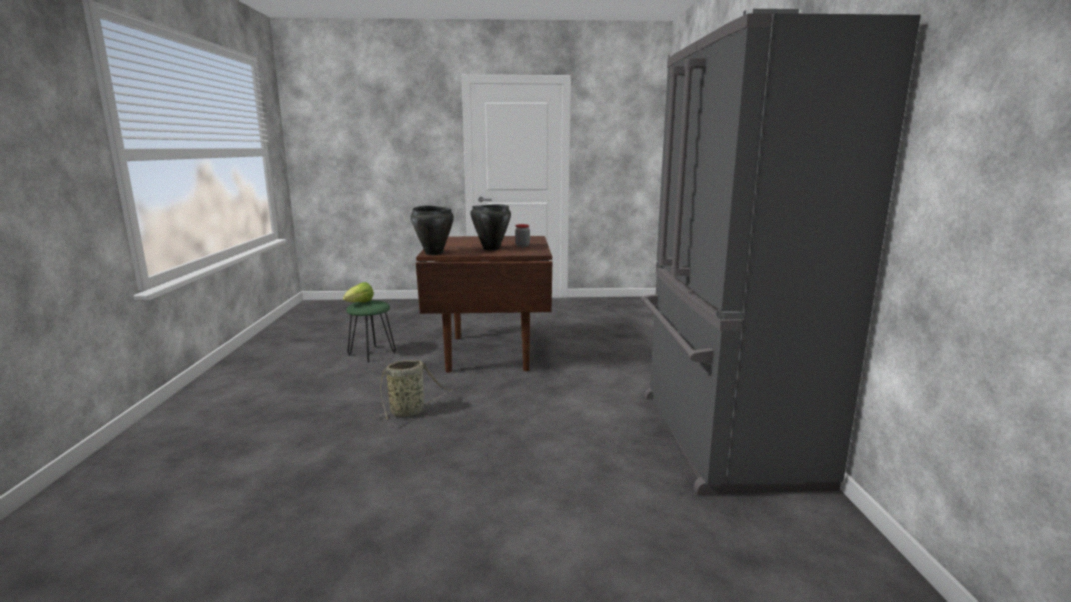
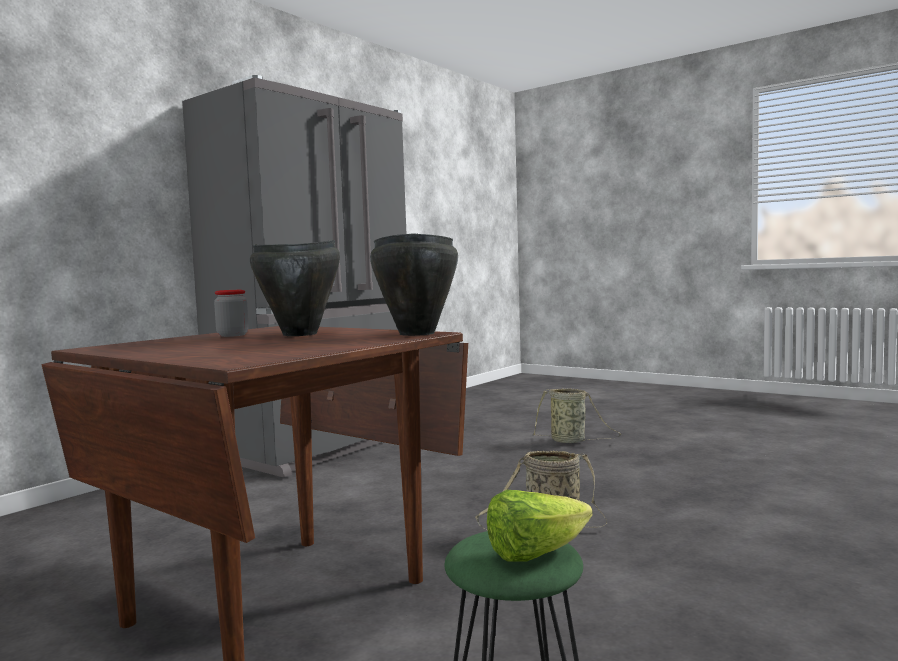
camera: 140 degrees left, 10 degrees down
(494, 553) = (570, 441): none -> basket

